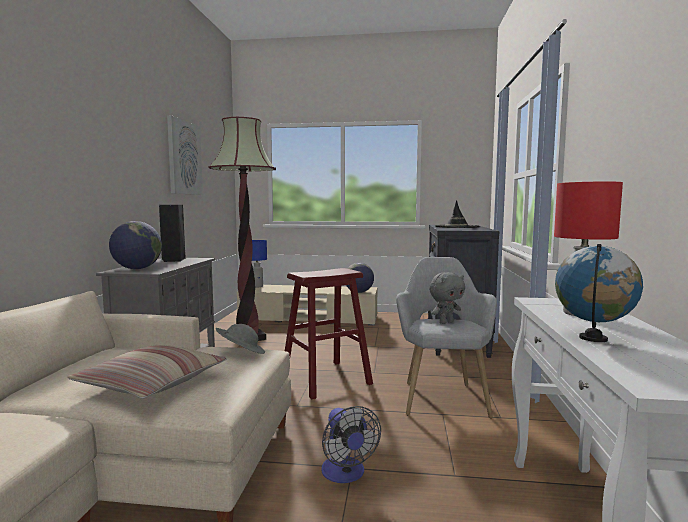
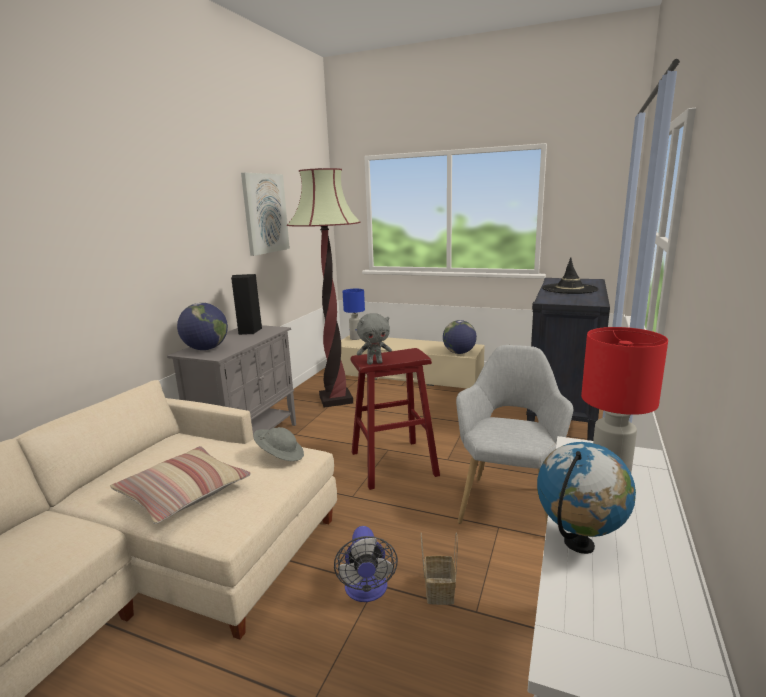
camera: 15 degrees right, 10 degrees up
(413, 464) = (438, 589): none -> basket
(446, 322) = (510, 429): grey plush toy -> grey plush toy (374, 363)

